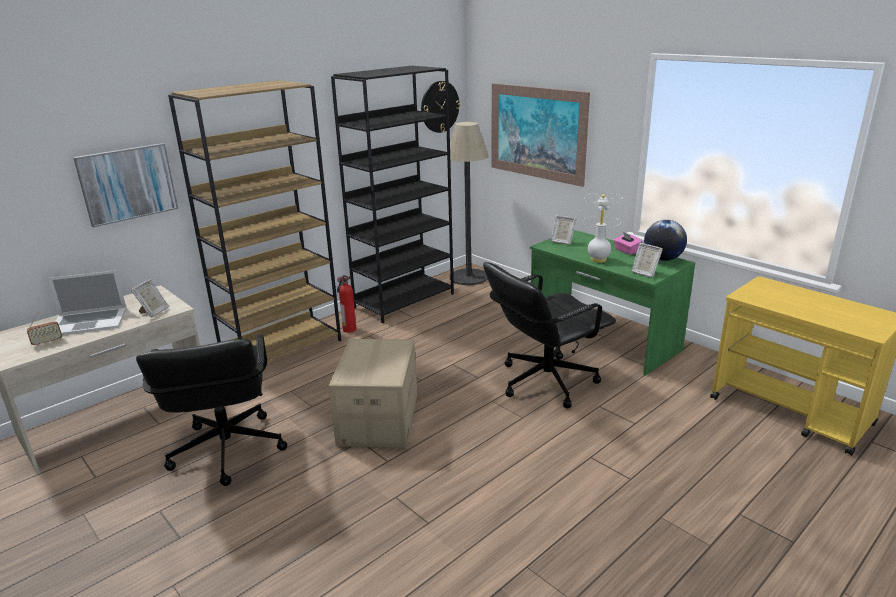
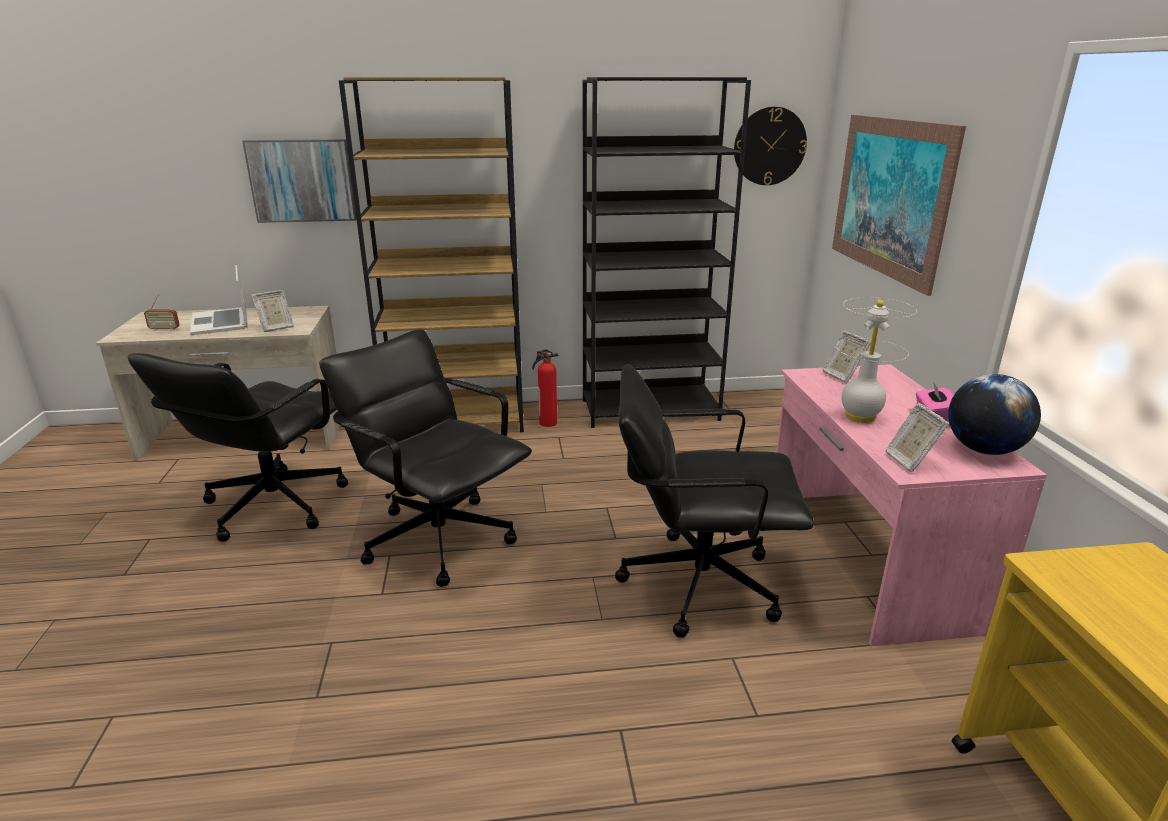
camera: 35 degrees right, 0 degrees up
(89, 322) = (220, 321): laptop -> laptop turned 45 degrees clockwise
(378, 419) = (439, 538): cardboard box -> black office chair
(468, 277) = (767, 406): floor lamp -> none
(602, 338) = (865, 557): green desk -> pink desk

